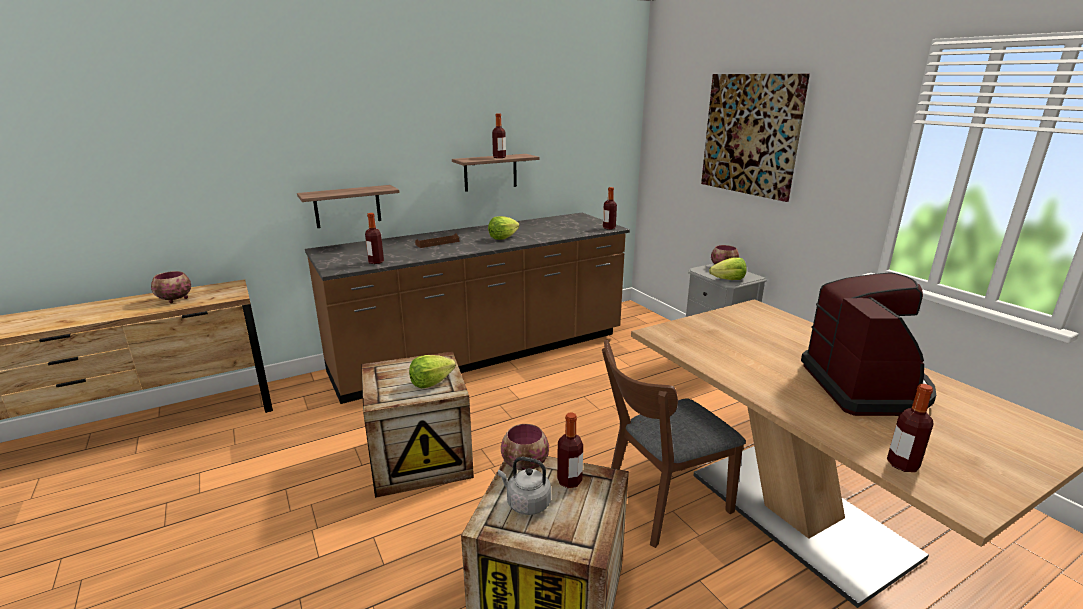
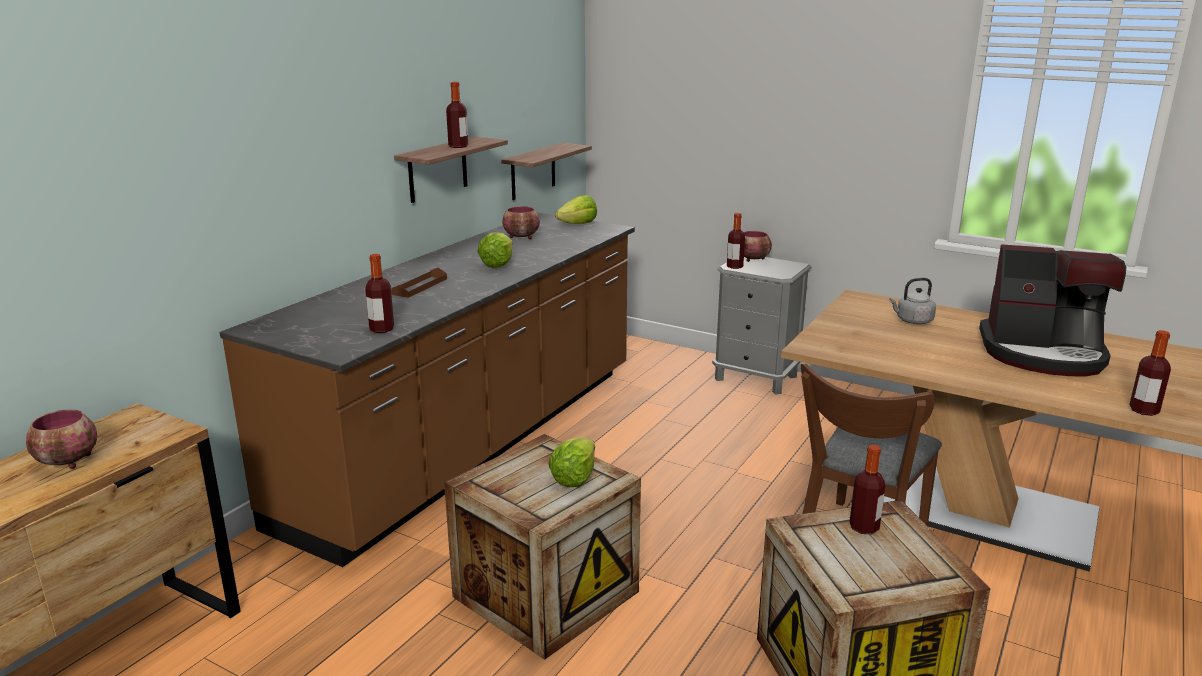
camera: 30 degrees left, 0 degrees up
(347, 206) = (270, 251): shelf -> shelf (533, 171)
(525, 465) = (805, 528): bowl -> bowl (522, 237)
(526, 503) = (854, 562): grey kettle -> grey kettle (912, 321)
(609, 228) = (608, 229): bottle -> bottle (734, 266)
(728, 280) = (777, 273): lettuce -> lettuce (578, 224)
(750, 135) = (767, 91): picture -> none
(865, 387) = (1043, 354): coffee machine -> coffee machine turned 135 degrees clockwise

